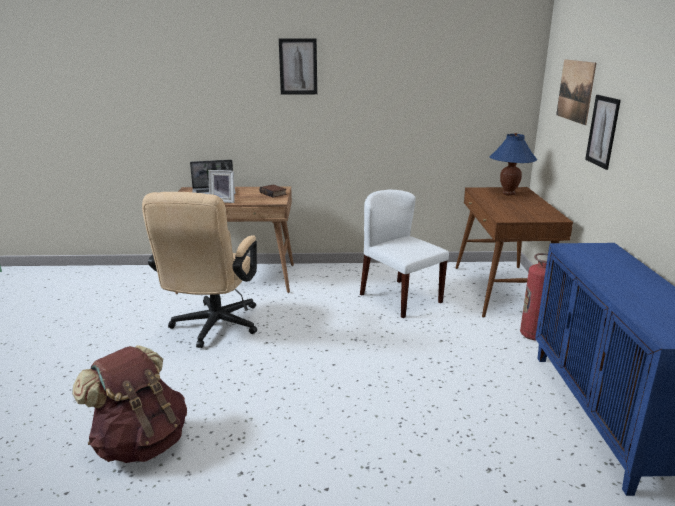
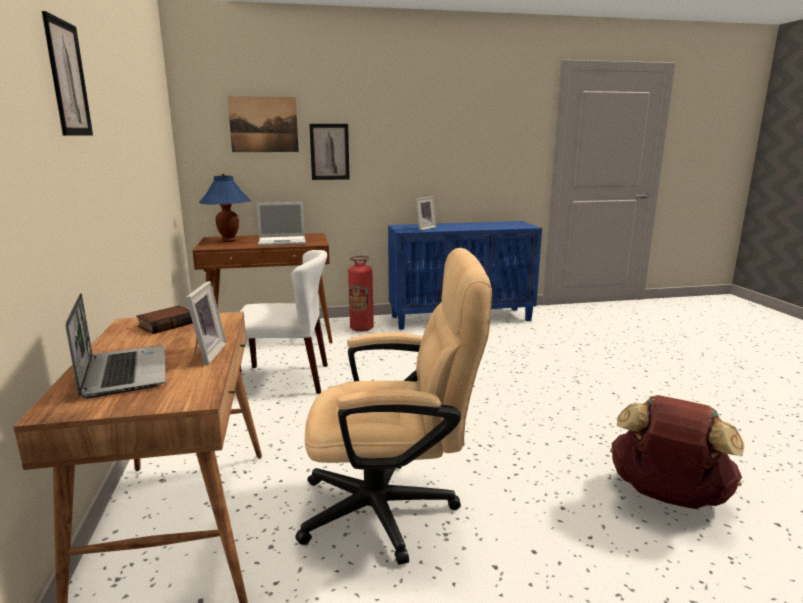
camera: 100 degrees left, 5 degrees down
(400, 298) = (286, 379): white chair -> white chair turned 135 degrees counterclockwise
(511, 208) = (283, 241): none -> laptop
(592, 258) = (424, 228): none -> picture frame

